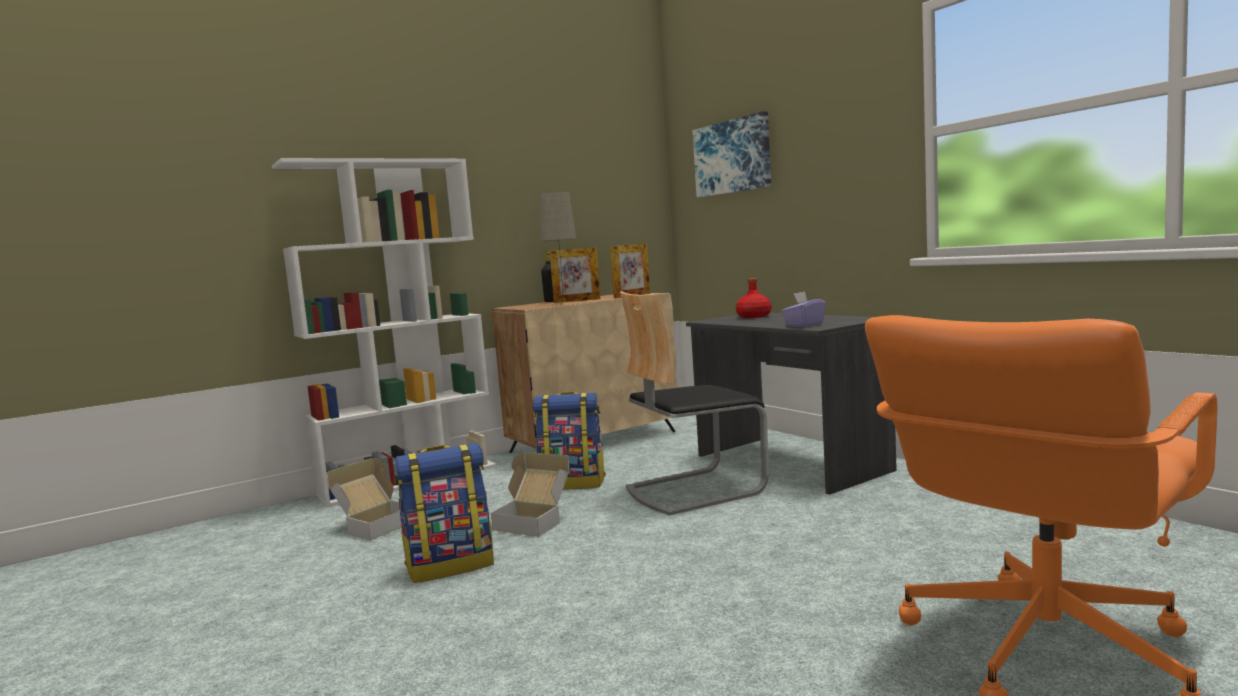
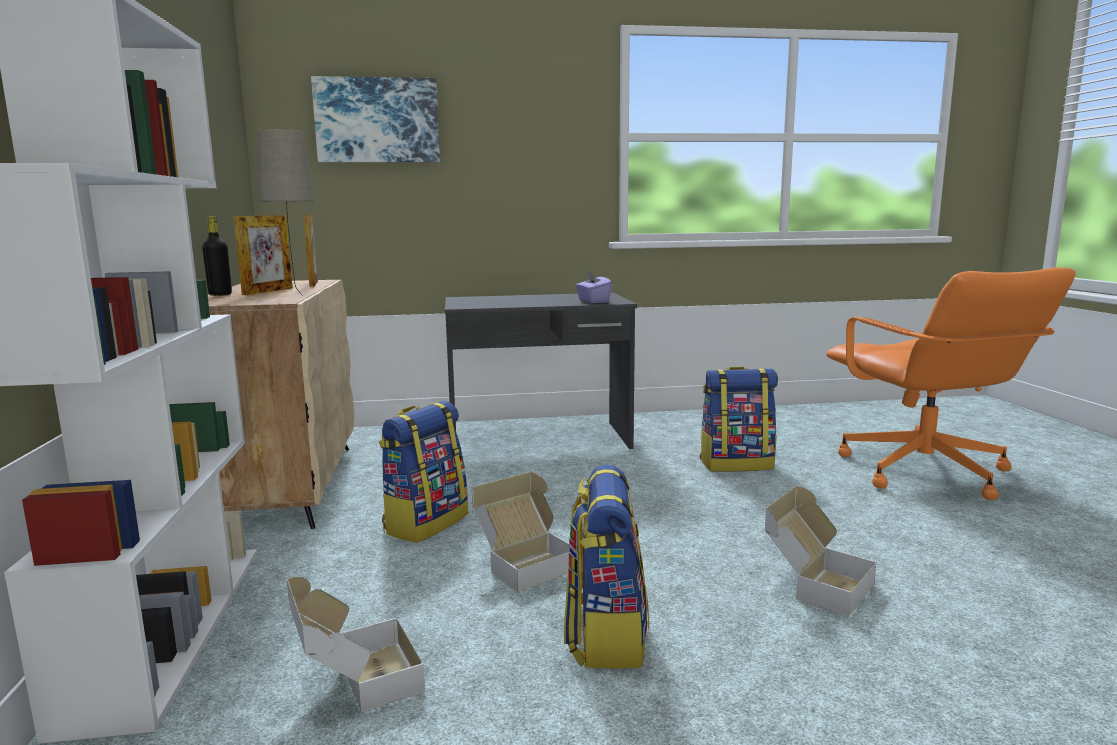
camera: 65 degrees left, 5 degrees up
(584, 621) = (814, 585): none -> cardboard box
(693, 489) = (547, 481): chair -> none
(754, 316) = (483, 300): red bottle -> none
(863, 540) = (736, 464): none -> backpack

